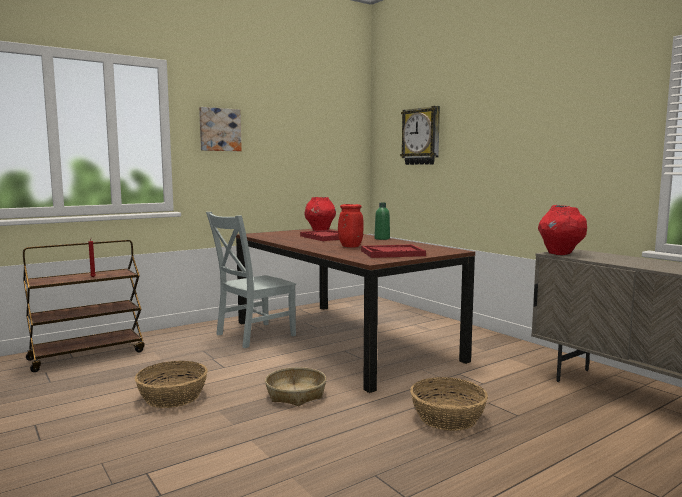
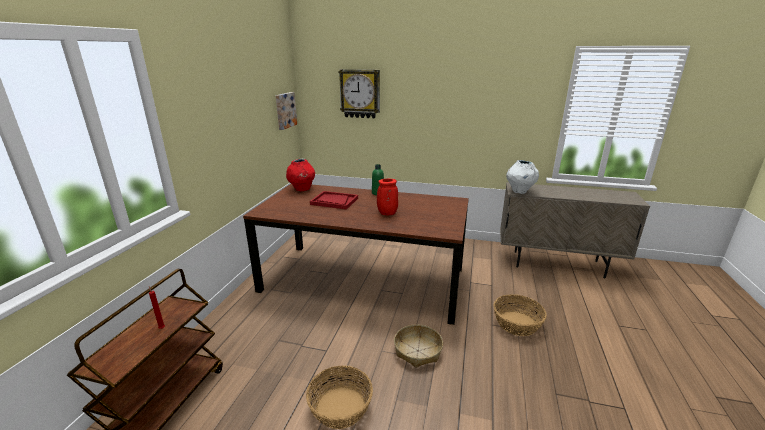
camera: 40 degrees left, 15 degrees up
(219, 129) = (200, 108): picture -> picture (285, 110)
(252, 335) = (292, 303): grey chair -> none
(392, 253) = (435, 216): red tray -> none
(560, 254) = (519, 191): red vase -> white vase

